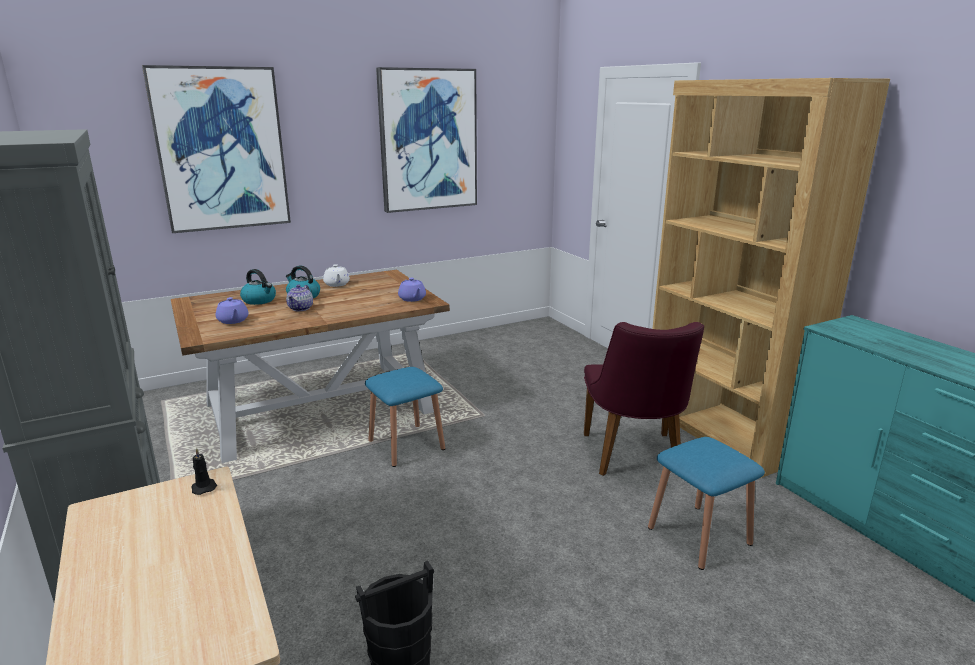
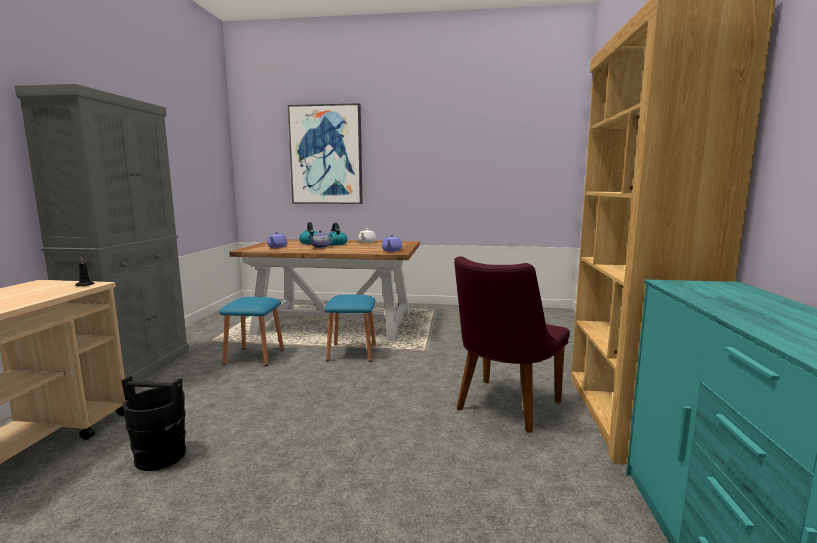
camera: 35 degrees right, 10 degrees down
(428, 140) = (466, 153): picture -> none
(699, 535) = (476, 479): blue stool -> blue stool (254, 356)

